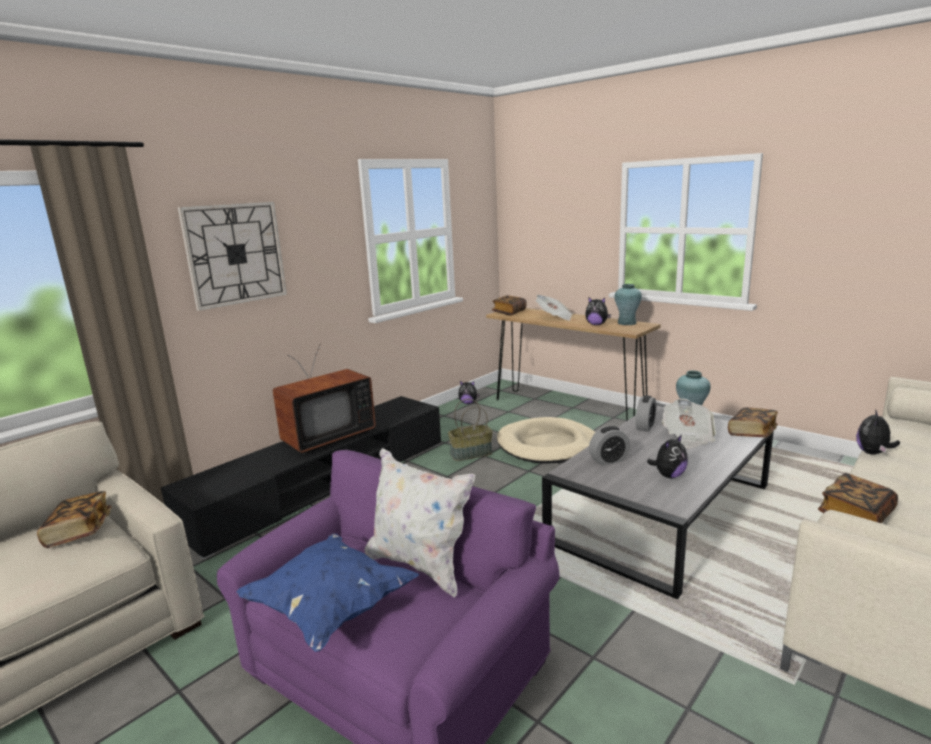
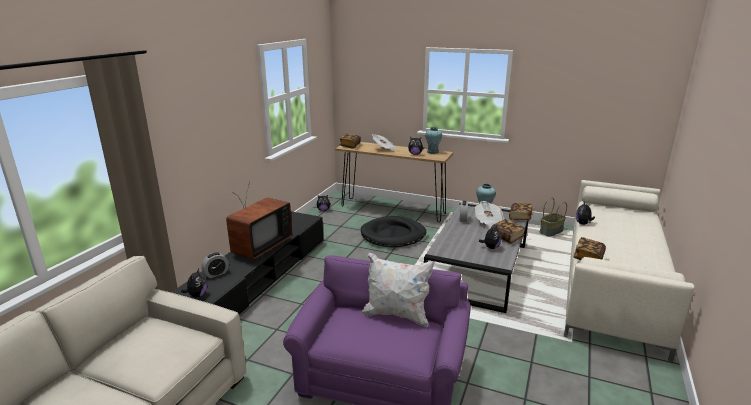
camera: 20 degrees left, 5 degrees up
(79, 531) = (160, 331): book -> book (507, 237)
(197, 491) = (197, 295): none -> plush toy
(235, 254) = (192, 122): wall clock -> none
(330, 609) = (366, 345): blue pillow -> none
(471, 454) = (347, 246): basket -> basket (551, 232)
(548, 445) = (393, 235): beige dog bed -> black dog bed
(609, 460) = (455, 242): alarm clock -> alarm clock (216, 274)

